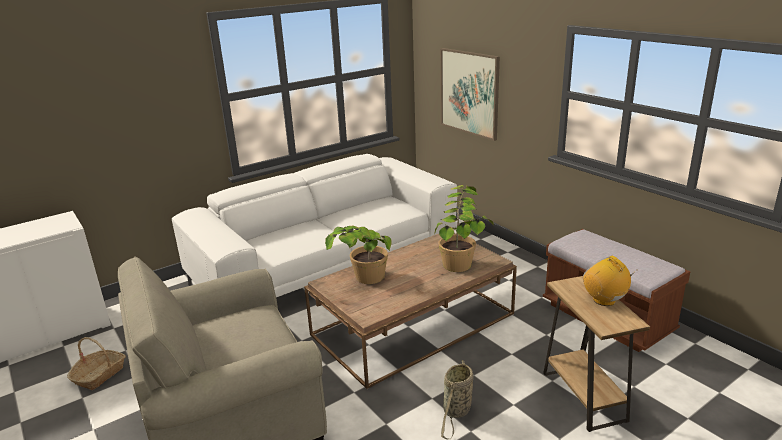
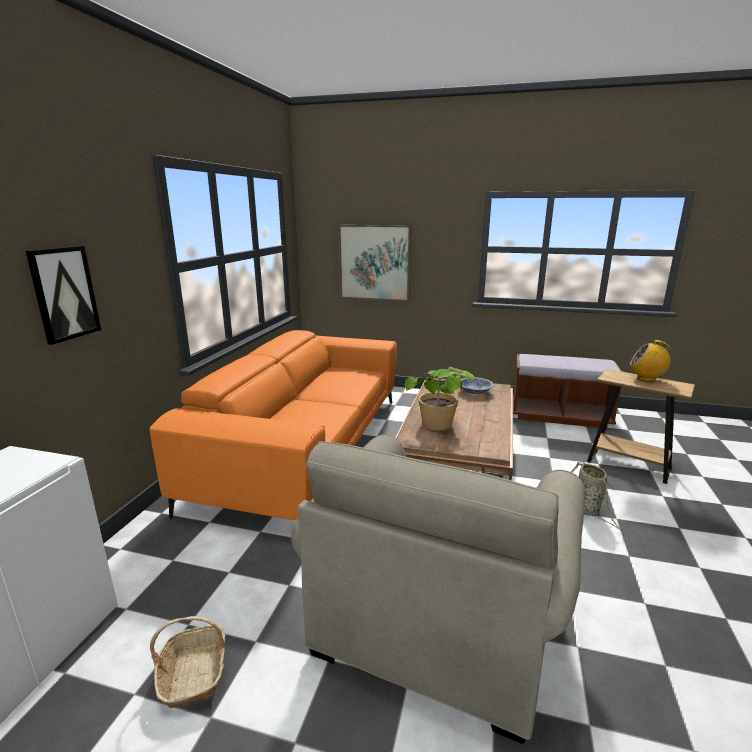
camera: 40 degrees left, 5 degrees down
(118, 120) = (64, 293): none -> picture
(326, 265) = (306, 447): white sofa -> orange sofa
(461, 258) = (475, 392): potted plant -> bowl

